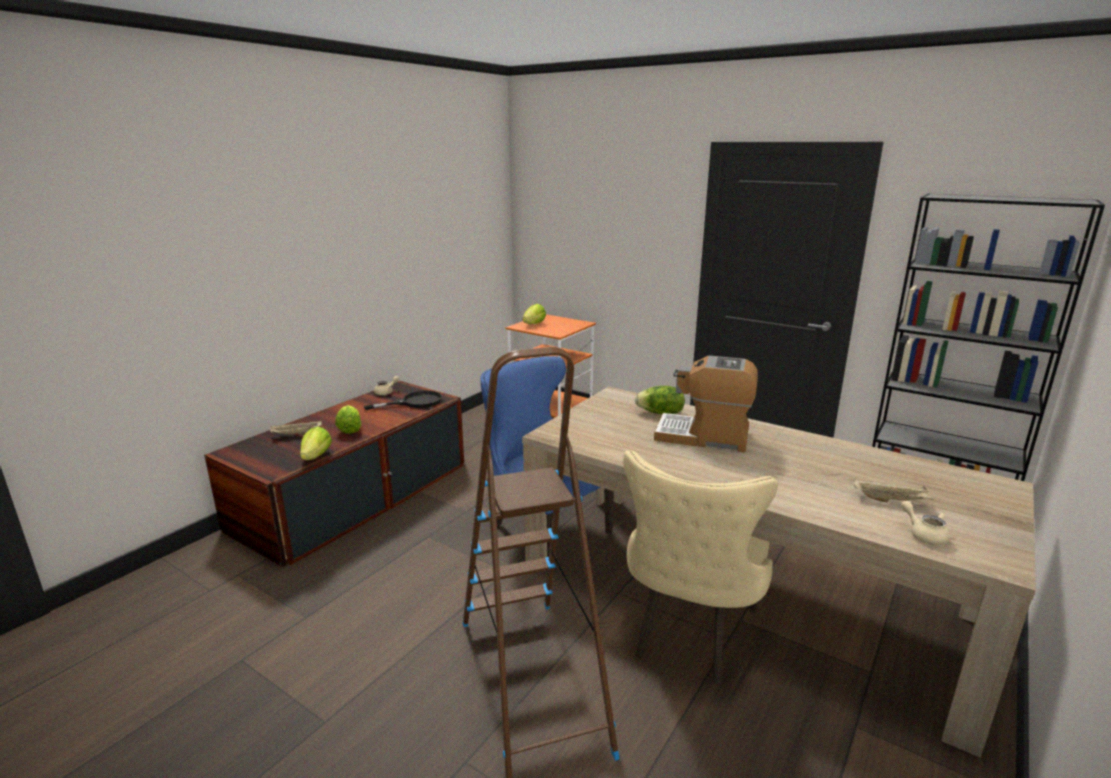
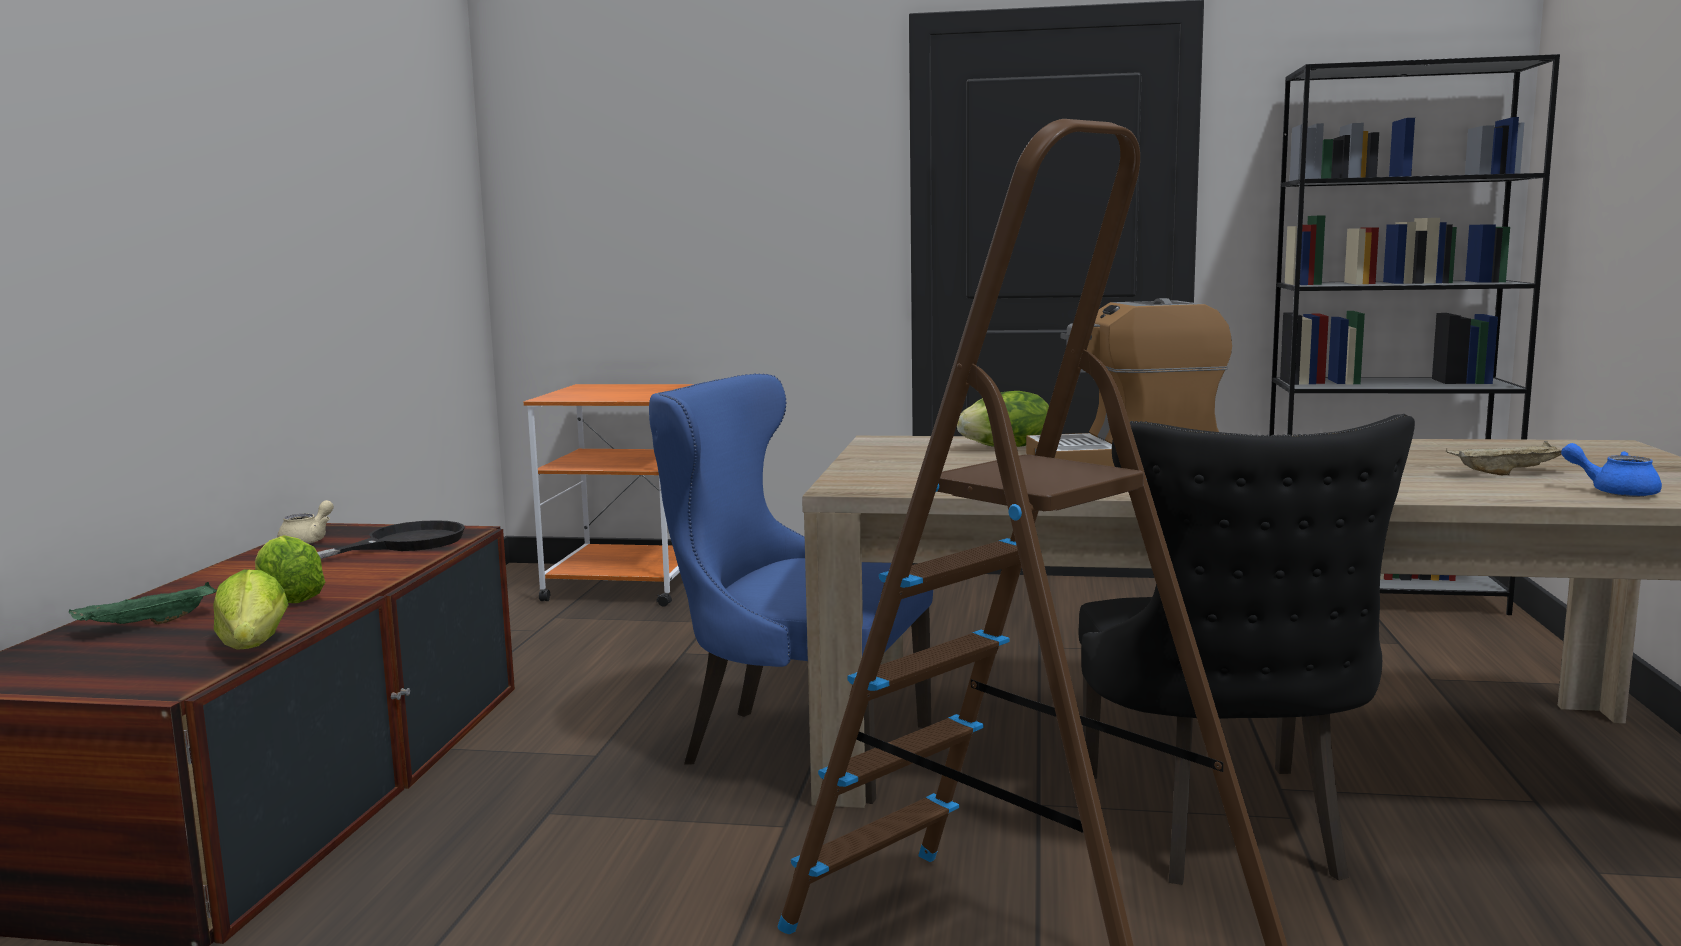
camera: 25 degrees left, 10 degrees down
(296, 434) = (147, 625): beige tray -> green tray
(534, 324) = (579, 394): lettuce -> none
(689, 633) = (1222, 827): beige chair -> black chair
(924, 534) = (1614, 491): beige teapot -> blue teapot

